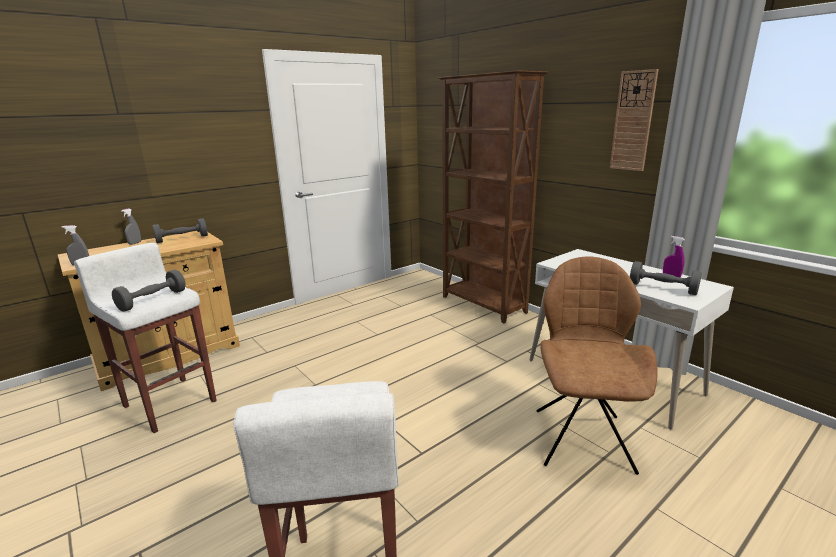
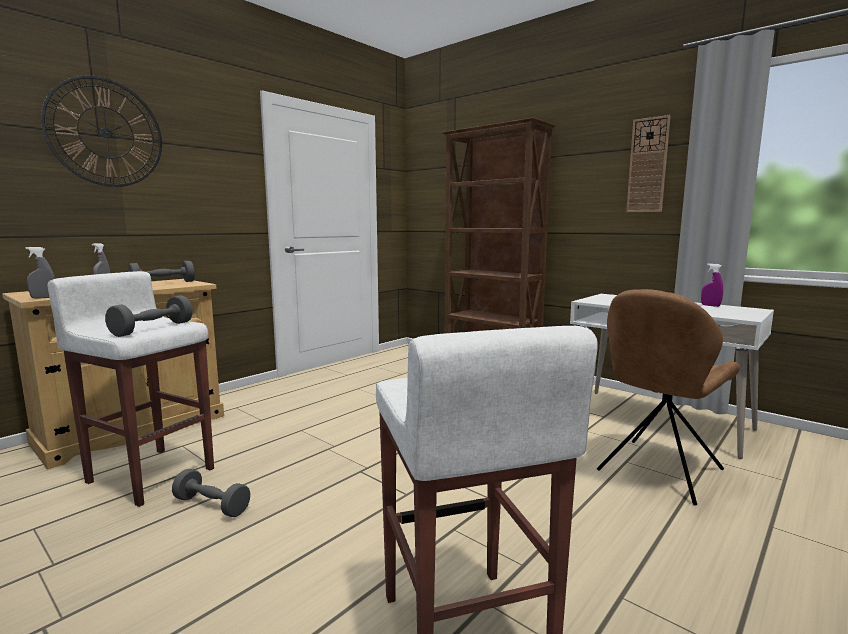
camera: 10 degrees left, 10 degrees down
(123, 111) = (106, 133): none -> wall clock
(582, 437) = (658, 471): brown chair -> brown chair turned 135 degrees counterclockwise
(662, 288) = (711, 311): grey dumbbell -> grey dumbbell (212, 505)

